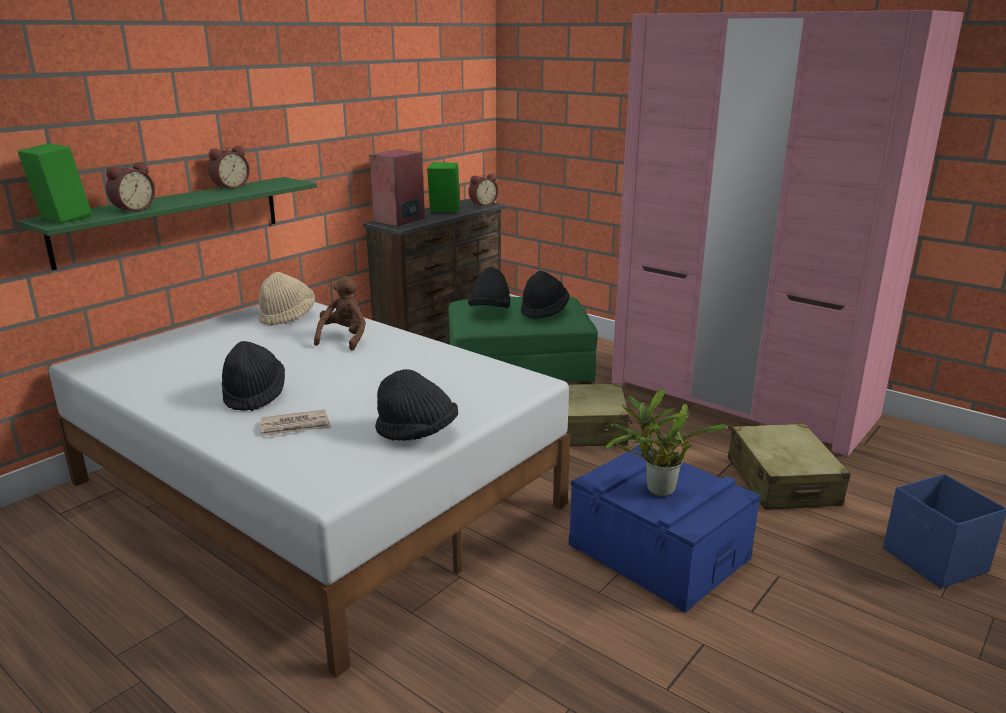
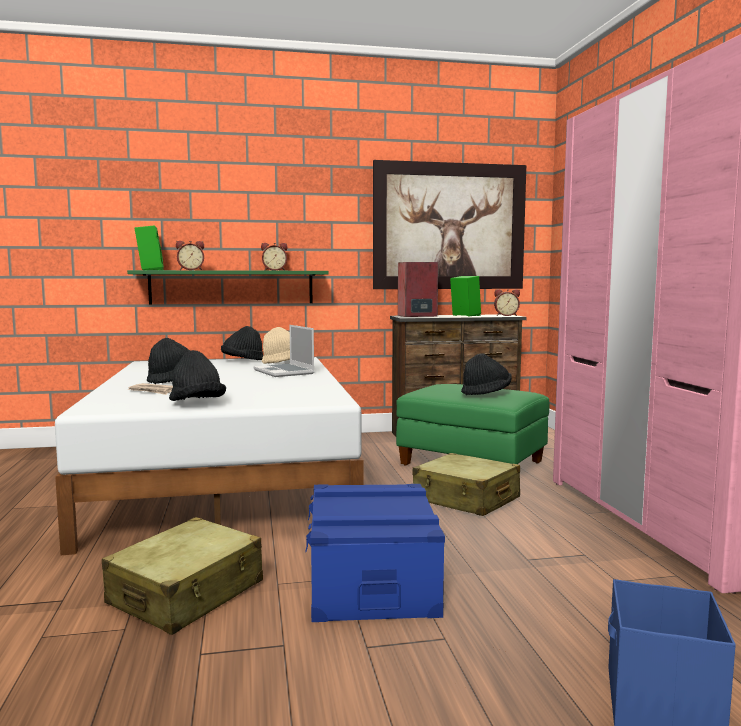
camera: 40 degrees right, 15 degrees down
(344, 339) = (285, 372): brown plush toy -> laptop
(409, 99) = (449, 226): none -> picture
(490, 310) = (445, 387): black hat -> black hat (242, 361)
(656, 490) = (360, 506): potted plant -> none
(782, 482) = (593, 585): beige suitcase -> beige suitcase (187, 593)

